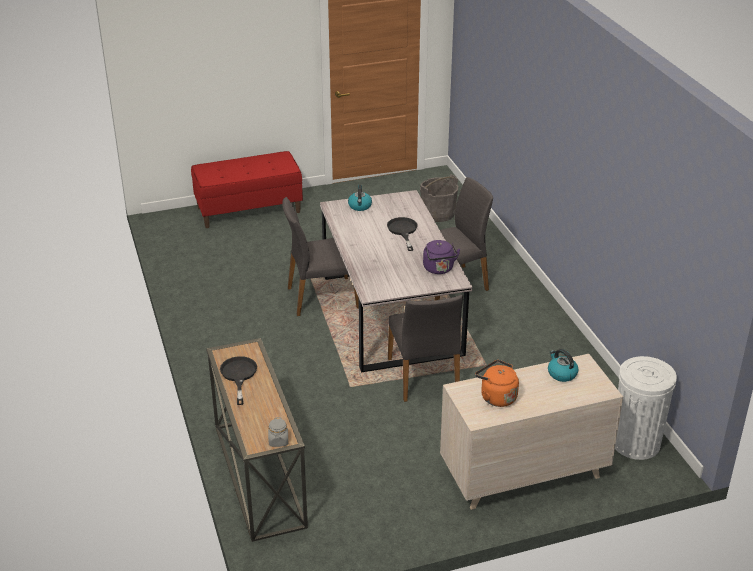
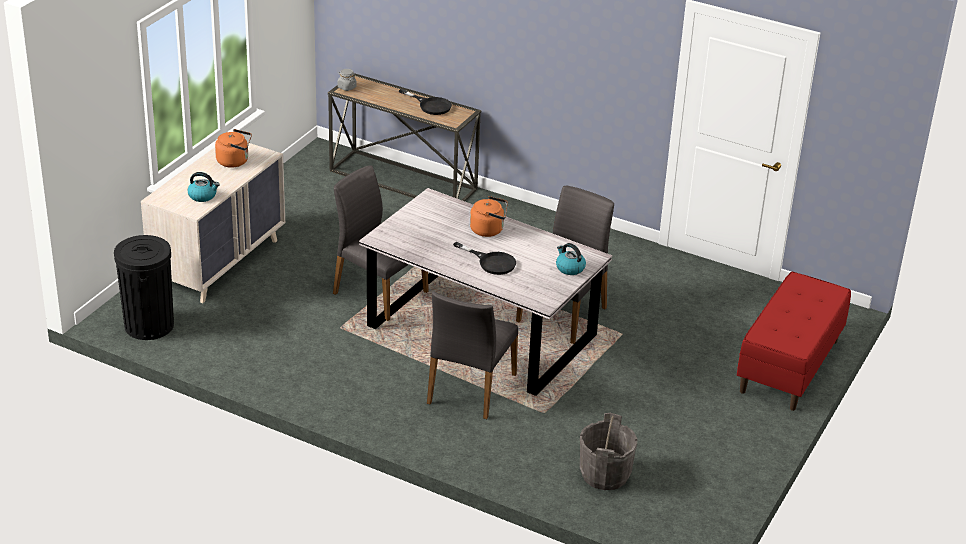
camera: 135 degrees right, 0 degrees up
(370, 251) = (489, 230): none -> orange kettle
(439, 269) = (407, 241): purple kettle -> none
(635, 443) = (149, 325): white trash can -> black trash can

